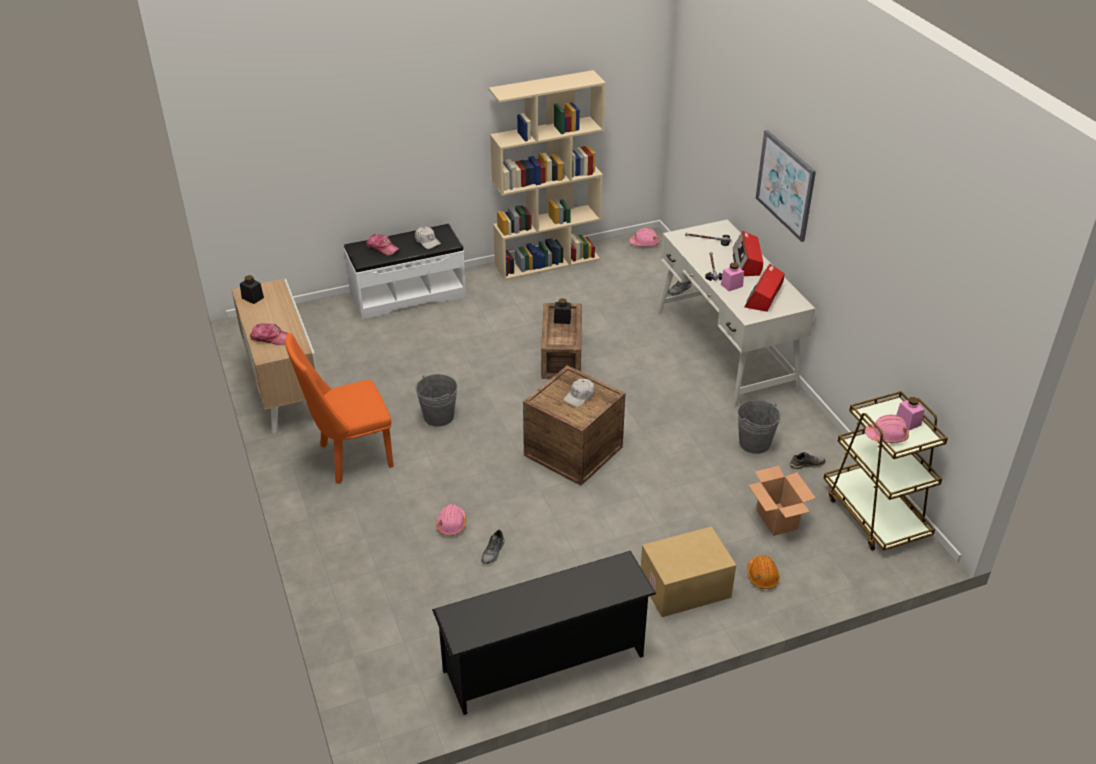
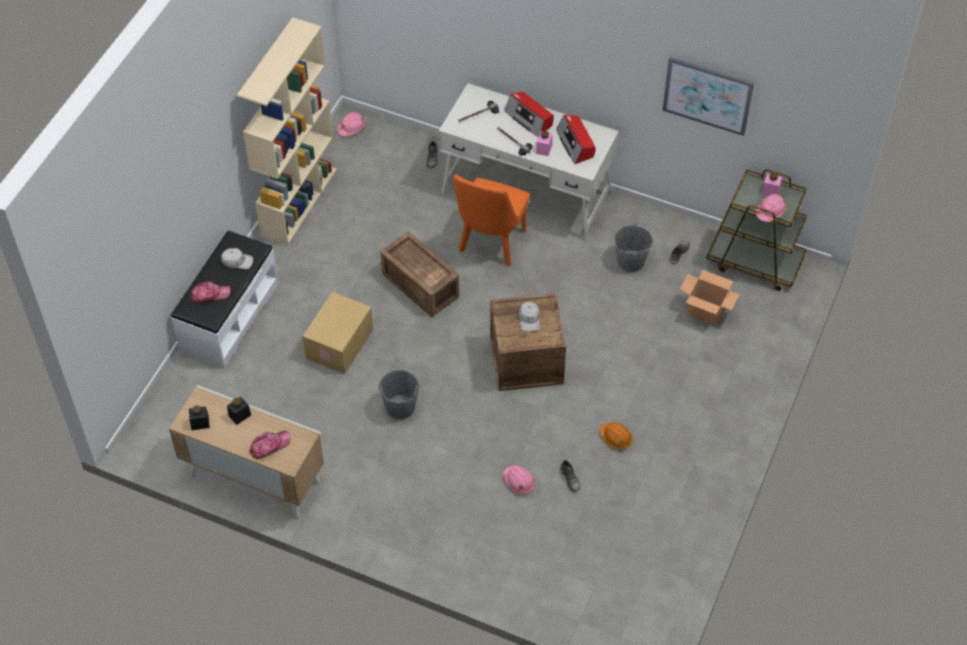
camera: 45 degrees left, 15 degrees up
(349, 458) = (383, 491): orange chair -> orange chair (490, 245)
(545, 665) = (691, 525): black shoe rack -> none
(562, 319) = (412, 257): black jar -> black jar (239, 415)
(685, 588) = (708, 406): cardboard box -> cardboard box (340, 344)
(762, 576) = (740, 360): orange hard hat -> orange hard hat (616, 438)
(785, 185) = (550, 46): picture -> picture (707, 95)

